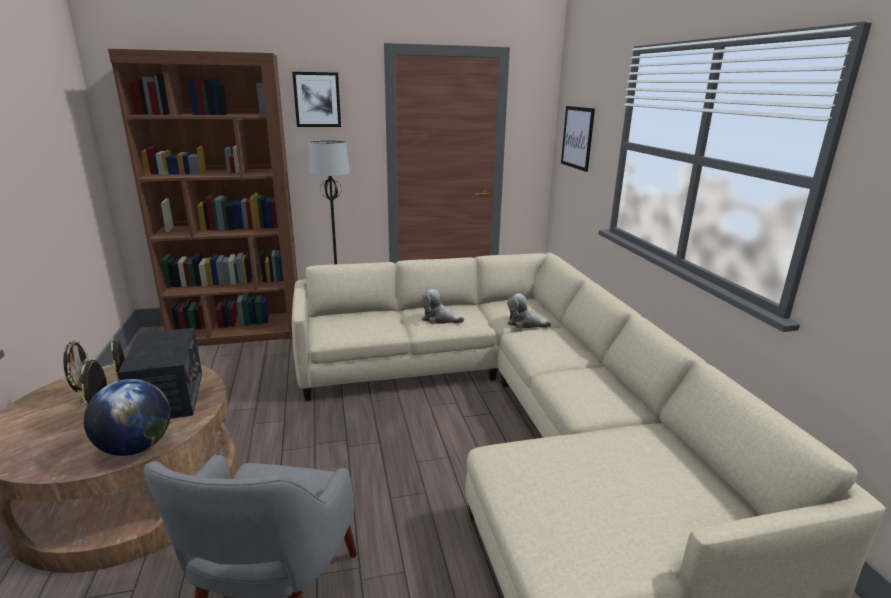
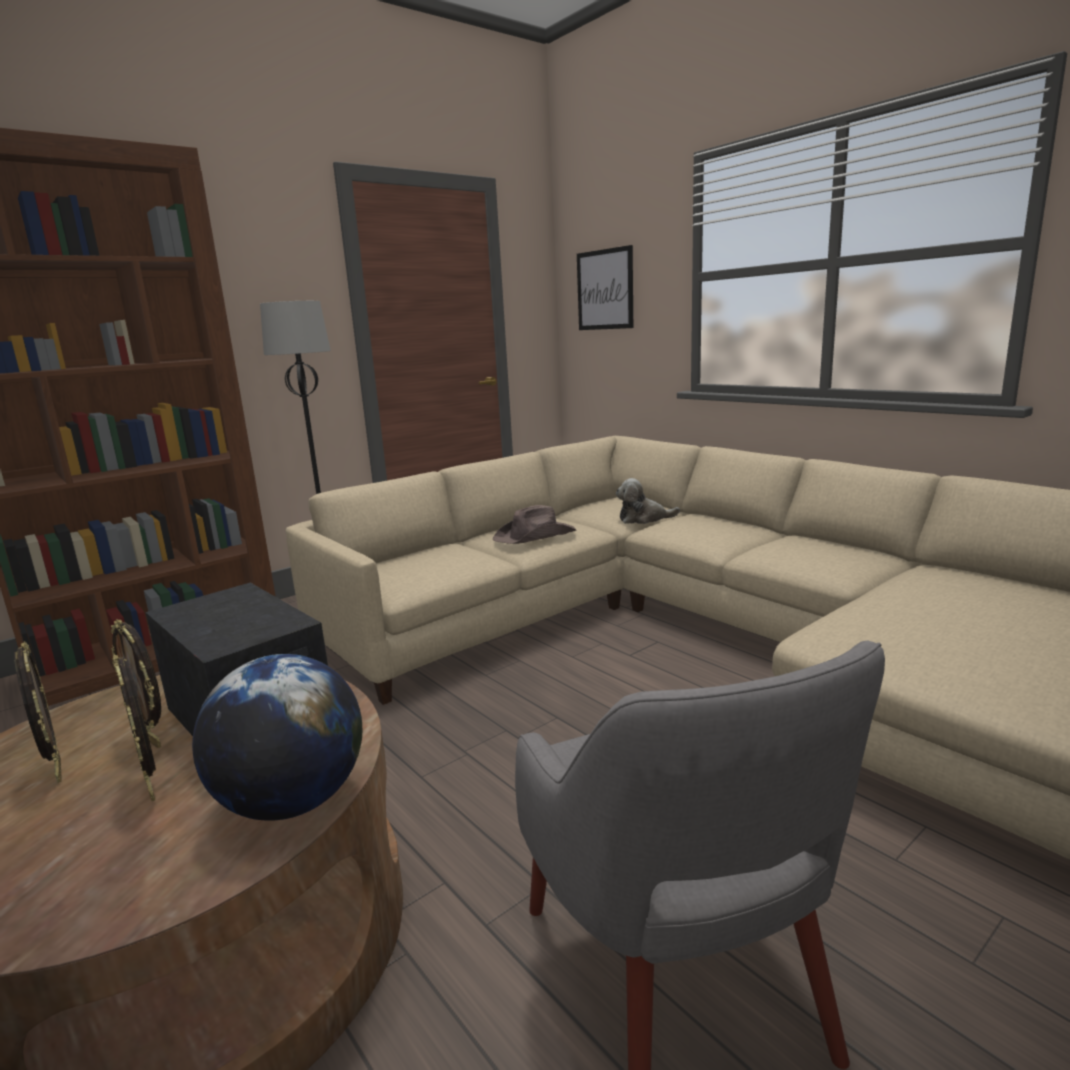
camera: 25 degrees left, 5 degrees down
(317, 99) = (242, 246): picture -> none
(439, 319) = (535, 536): plush toy -> brown hat

